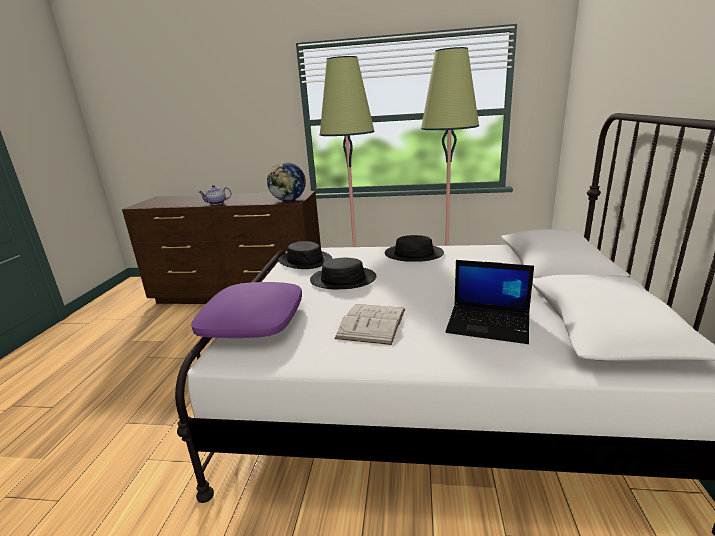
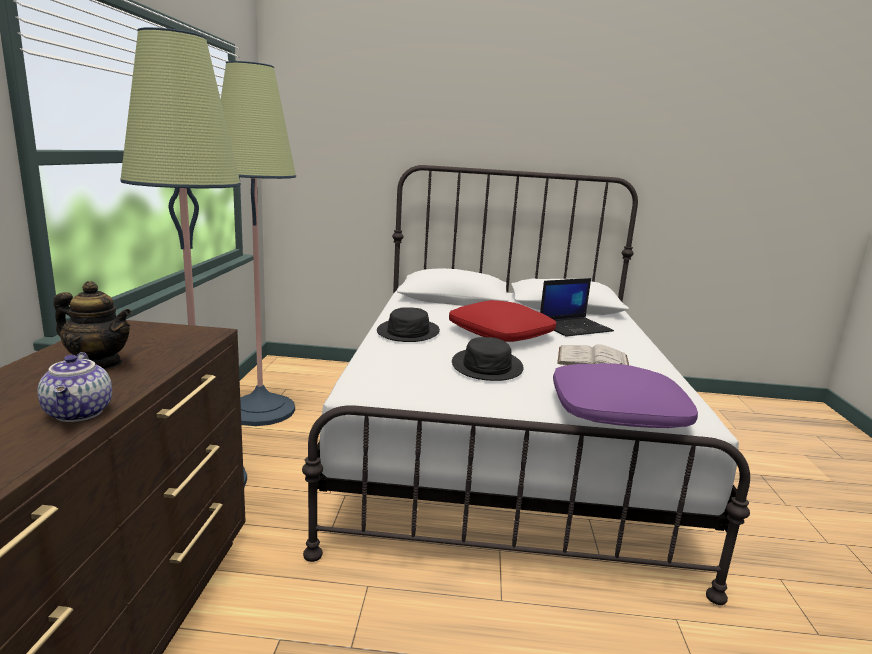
camera: 95 degrees left, 5 degrees down
(259, 198) = (98, 364): none -> teapot
(289, 200) = (188, 337): globe -> none
(305, 260) = (409, 386): black hat -> none
(432, 284) = (501, 333): none -> red pillow
(489, 324) = (575, 327): laptop -> laptop turned 45 degrees clockwise

